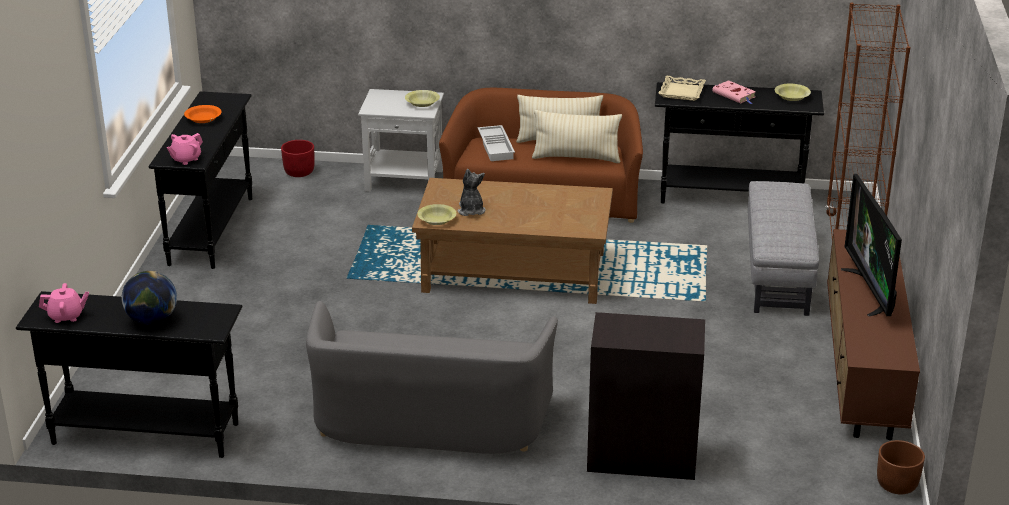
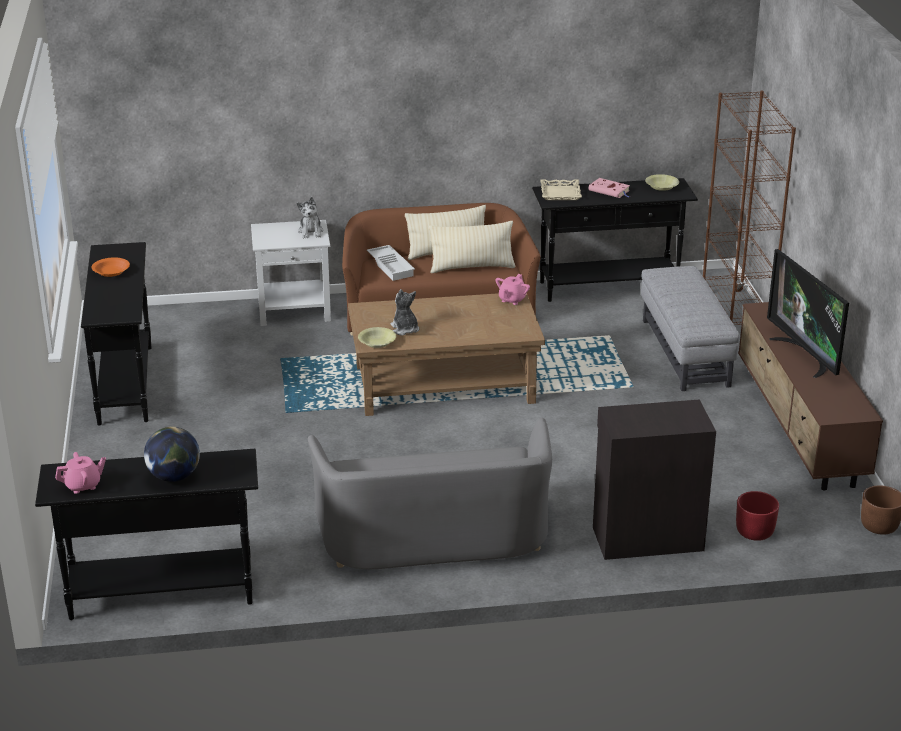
camera: 15 degrees left, 0 degrees up
(186, 159) = (116, 314): pink teapot -> pink teapot (512, 300)
(299, 172) = (185, 316): red planter -> red planter (754, 532)
(422, 103) = (311, 232): yellow bowl -> plush toy

